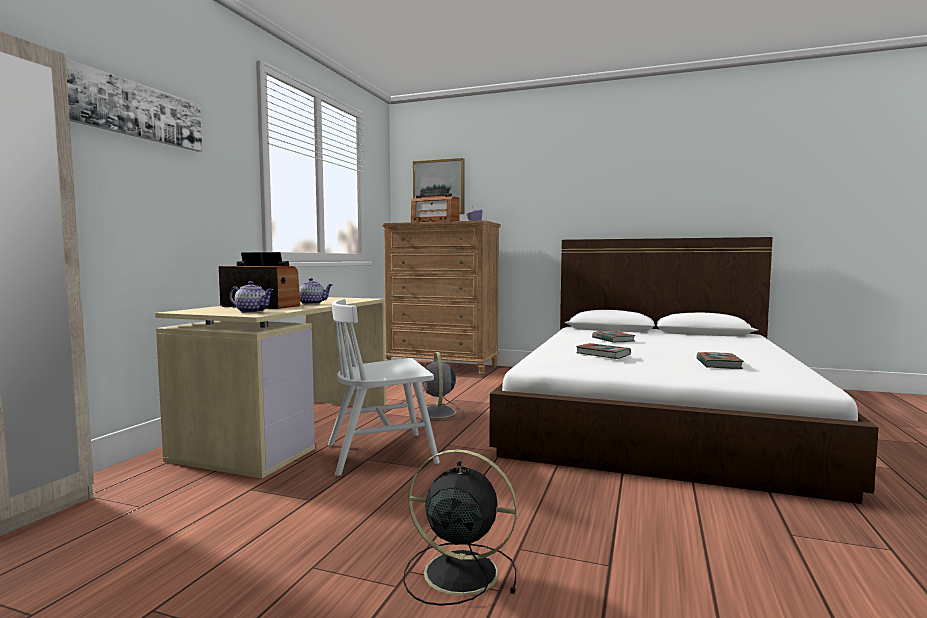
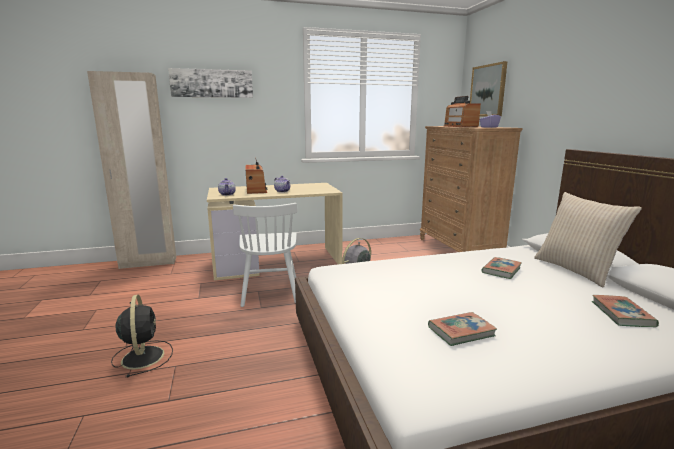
camera: 55 degrees right, 10 degrees up
(382, 453) = (270, 291): white chair -> white chair turned 135 degrees counterclockwise
(603, 354) = (406, 279): book -> book (622, 314)
(632, 332) = (576, 270): none -> beige pillow

